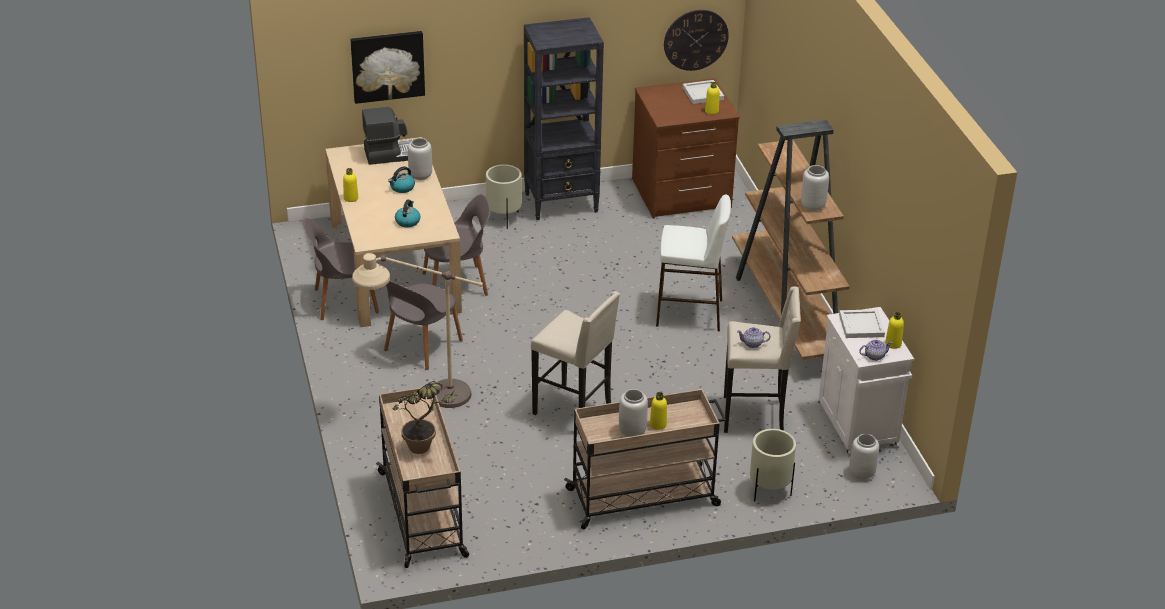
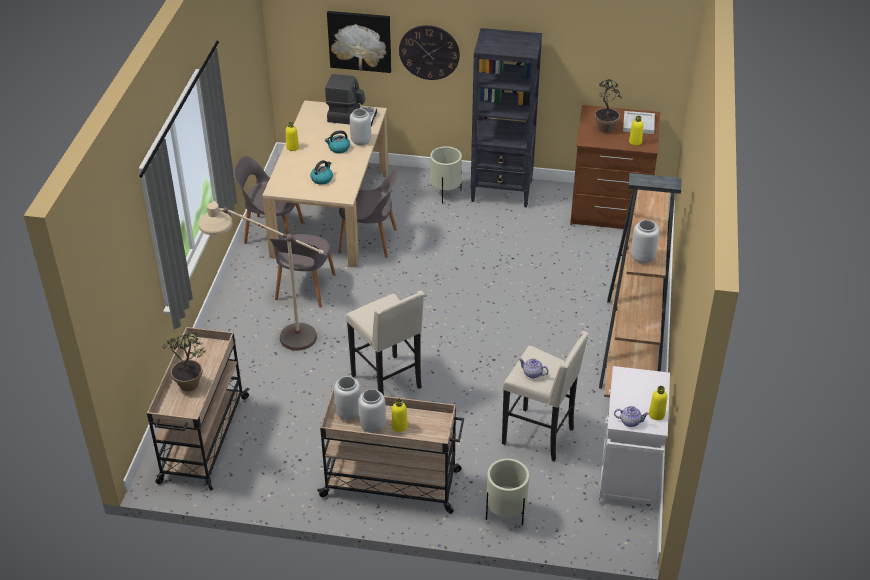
camera: 25 degrees right, 5 degrees up
(422, 346) = (305, 288): grey chair -> grey chair turned 45 degrees counterclockwise
(675, 108) = (604, 131): none -> potted plant
(690, 313) = (545, 321): white stool -> none
(695, 39) = (644, 73): wall clock -> wall clock (429, 52)
(862, 325) = (639, 386): white tray -> none
(862, 473) = (602, 524): grey vase -> grey vase (349, 413)

